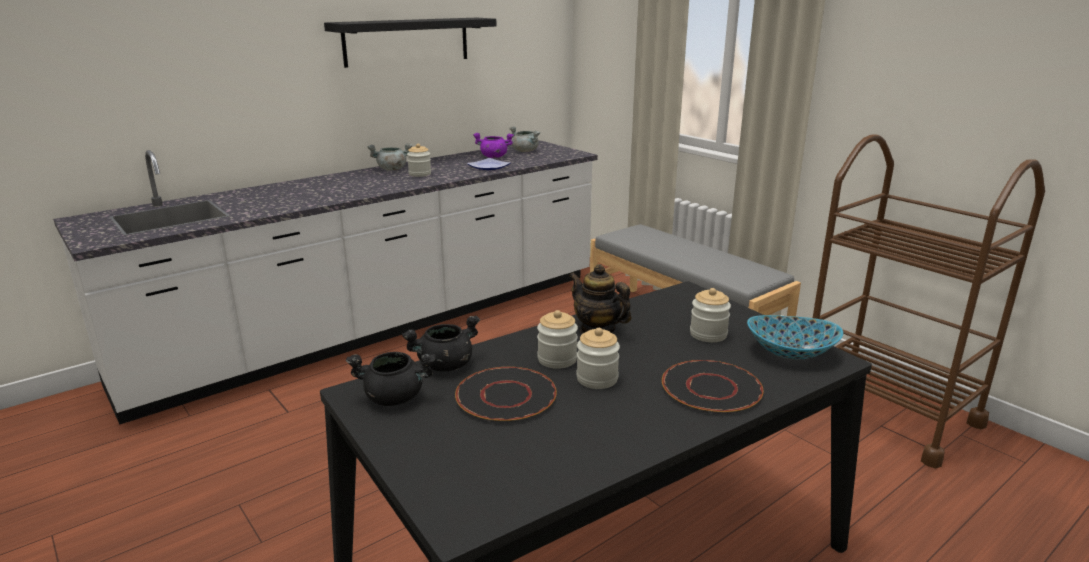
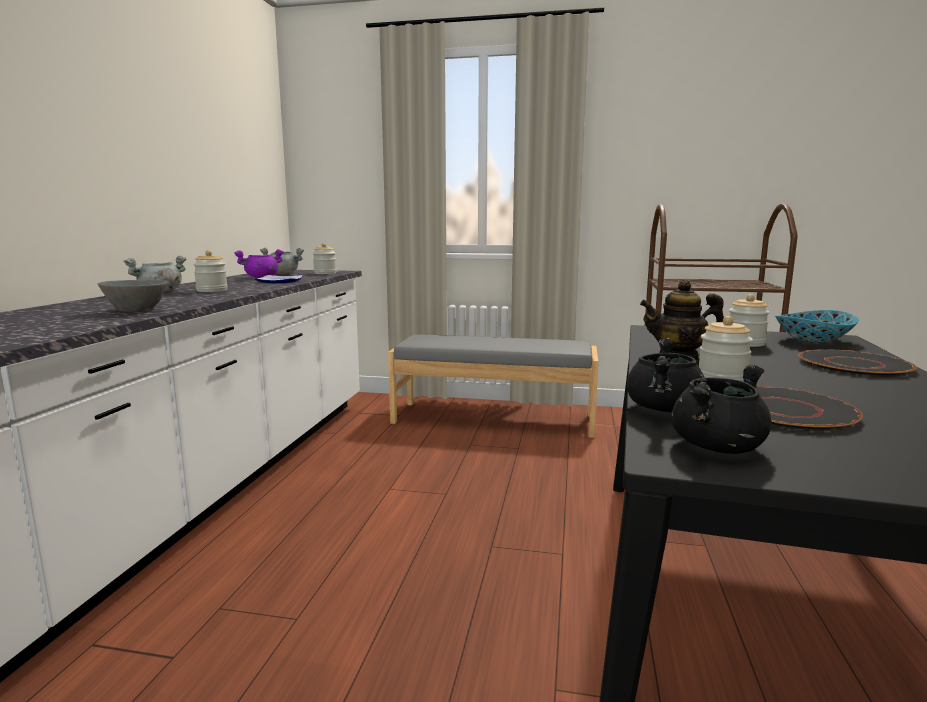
camera: 40 degrees left, 10 degrees down
(331, 195) = (137, 310): none -> grey bowl
(407, 41) = (148, 132): black shelf -> none
(597, 379) = (788, 380): jar -> jar (325, 273)

